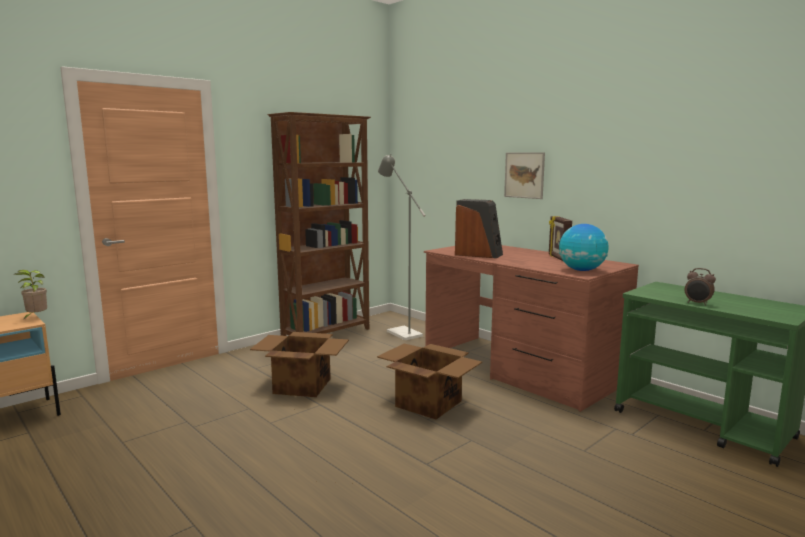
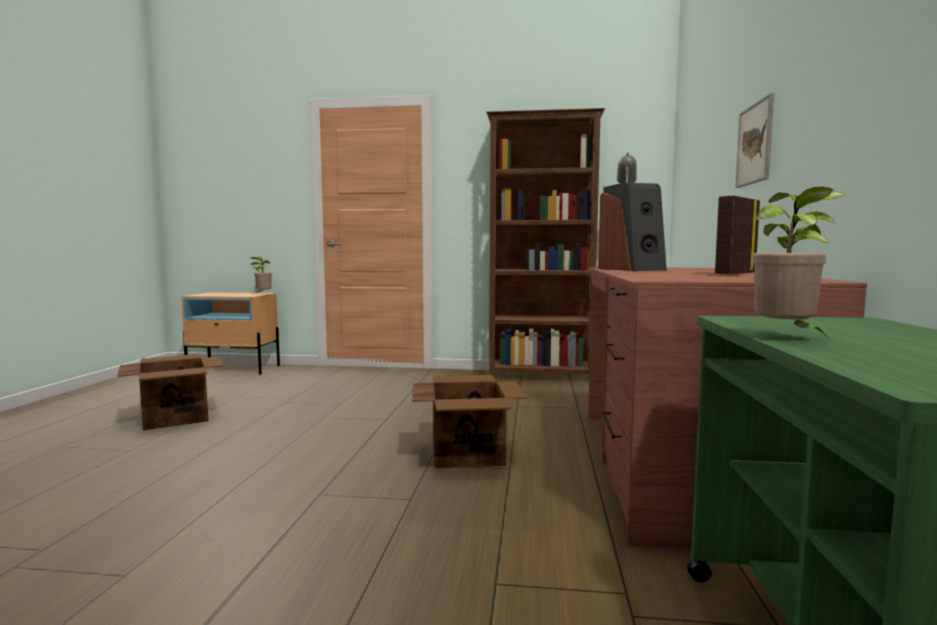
camera: 50 degrees right, 5 degrees down
(301, 385) = (413, 403): cardboard box -> cardboard box (175, 417)
(581, 270) = (684, 278): globe -> none
(697, 303) = (788, 337): alarm clock -> potted plant

